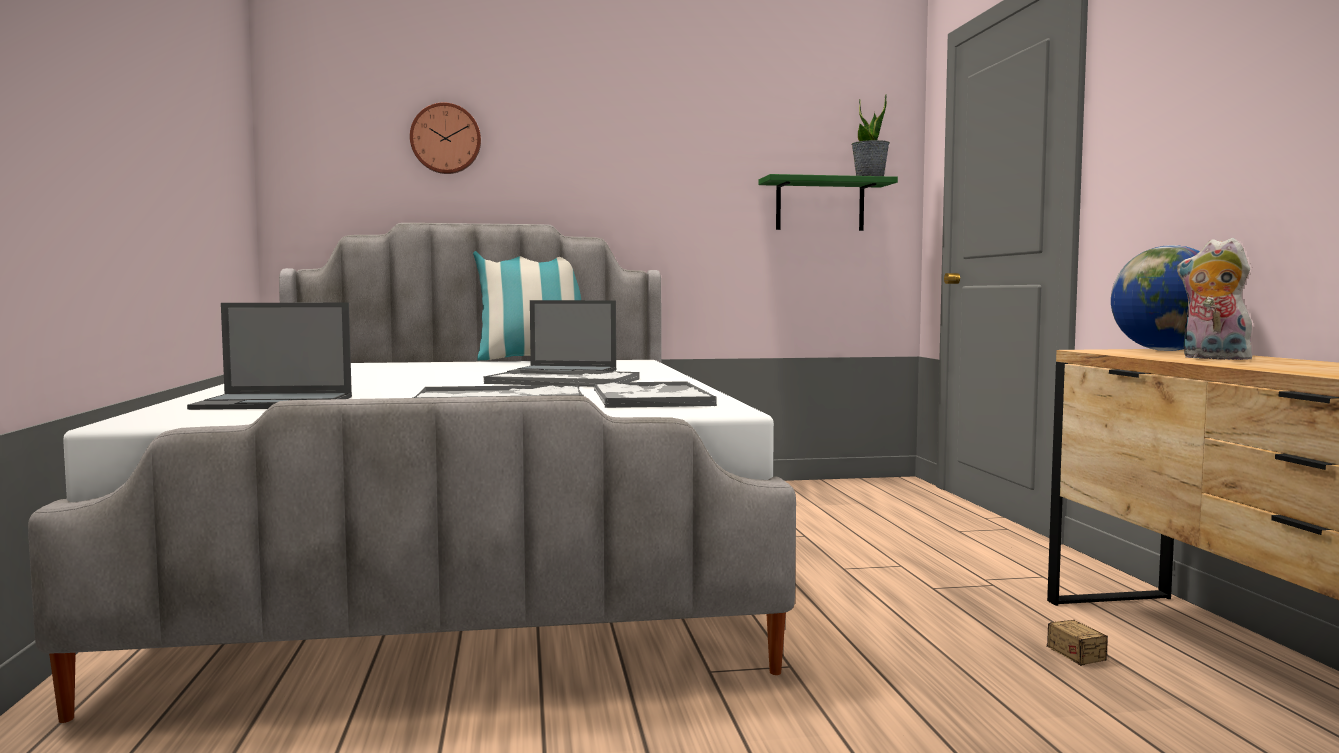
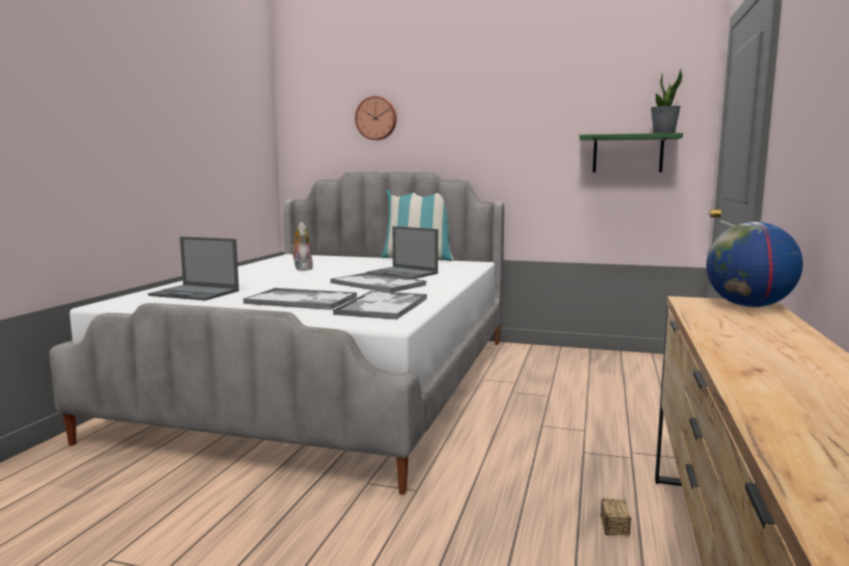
camera: 25 degrees right, 5 degrees up
(1212, 358) = (733, 324): plush toy -> plush toy (302, 269)

